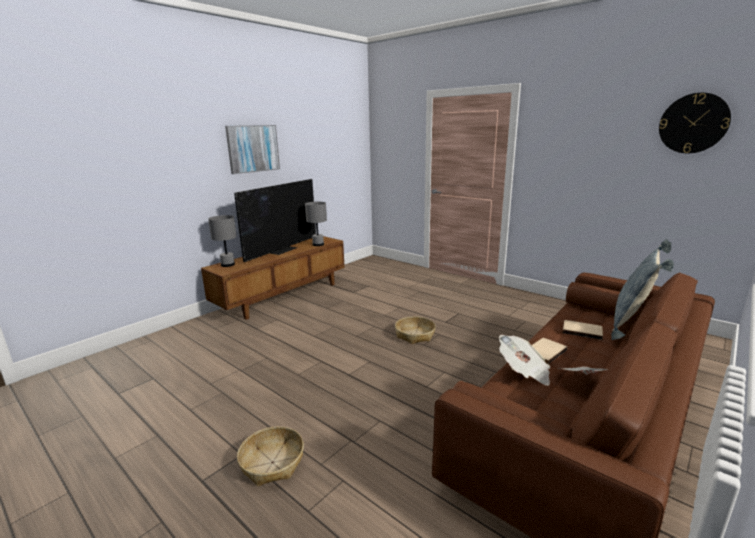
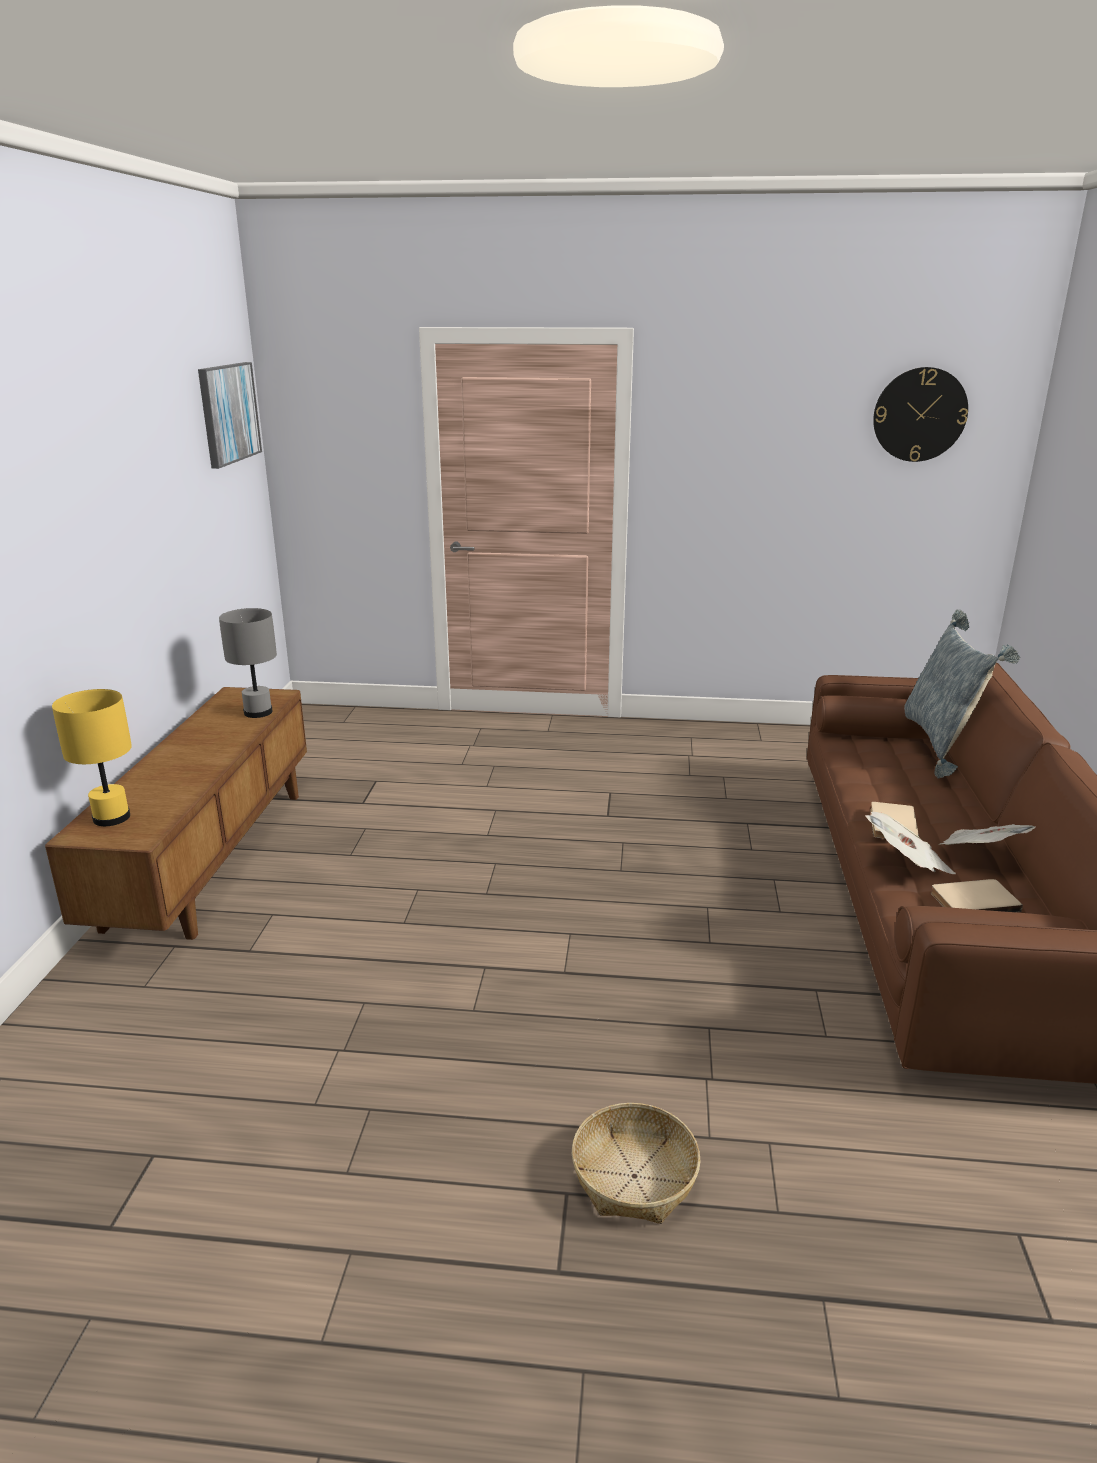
camera: 35 degrees left, 5 degrees up
(227, 264) = (110, 818): grey table lamp -> yellow table lamp
(253, 148) = (89, 500): picture -> picture (228, 413)
(283, 250) = (191, 744): television -> none
(415, 335) = (587, 857): basket -> none
(582, 330) = (893, 774): beige book -> beige book (973, 900)

